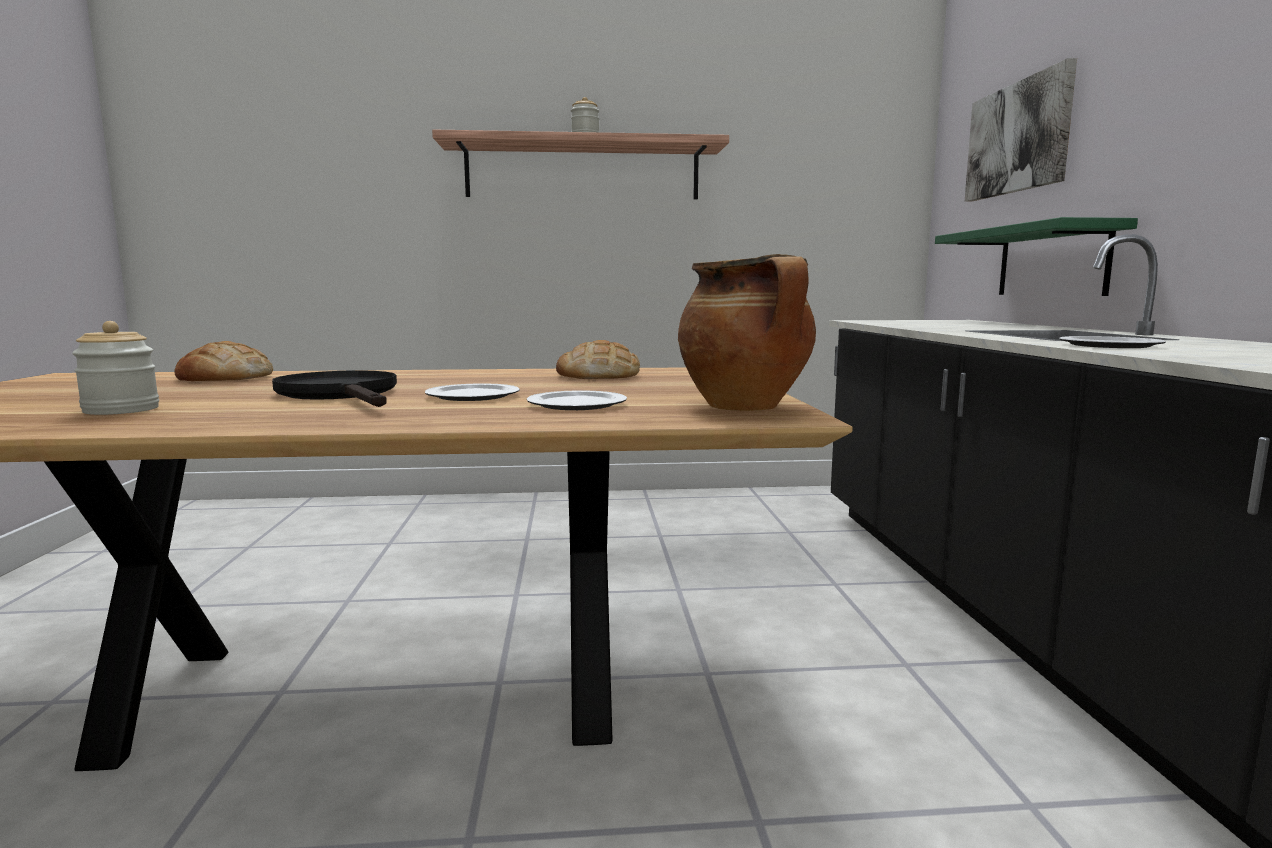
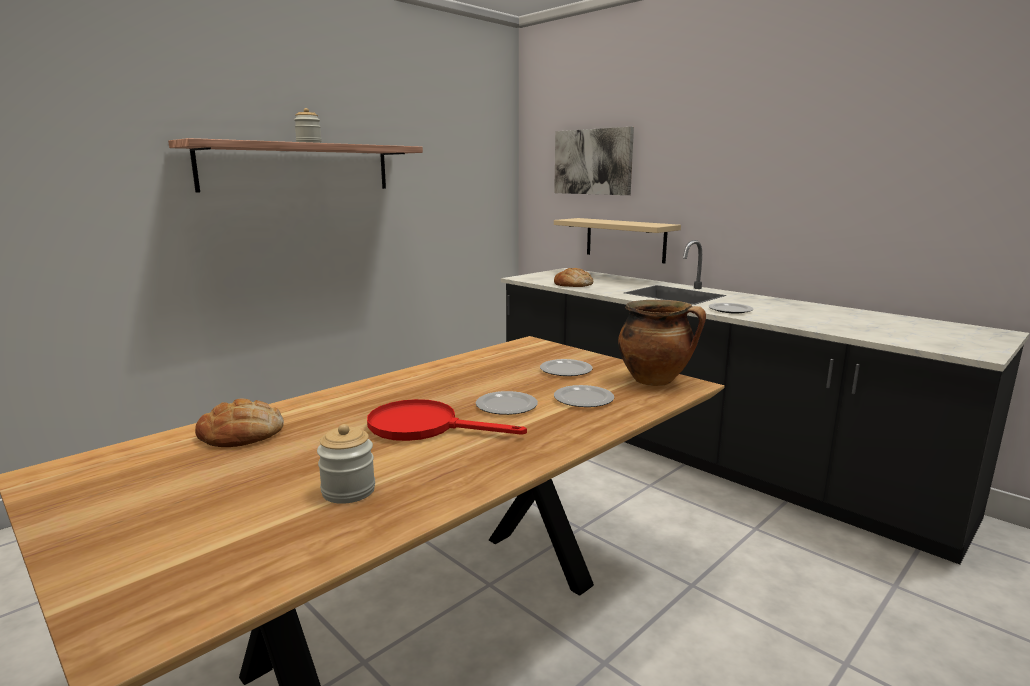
camera: 40 degrees left, 5 degrees up
(342, 394) = (425, 427): black frying pan -> red frying pan
(598, 375) = (495, 364): bread -> bread (573, 284)
(660, 387) = (566, 370): none -> plate
(1051, 262) = (625, 240): green shelf -> beige shelf

